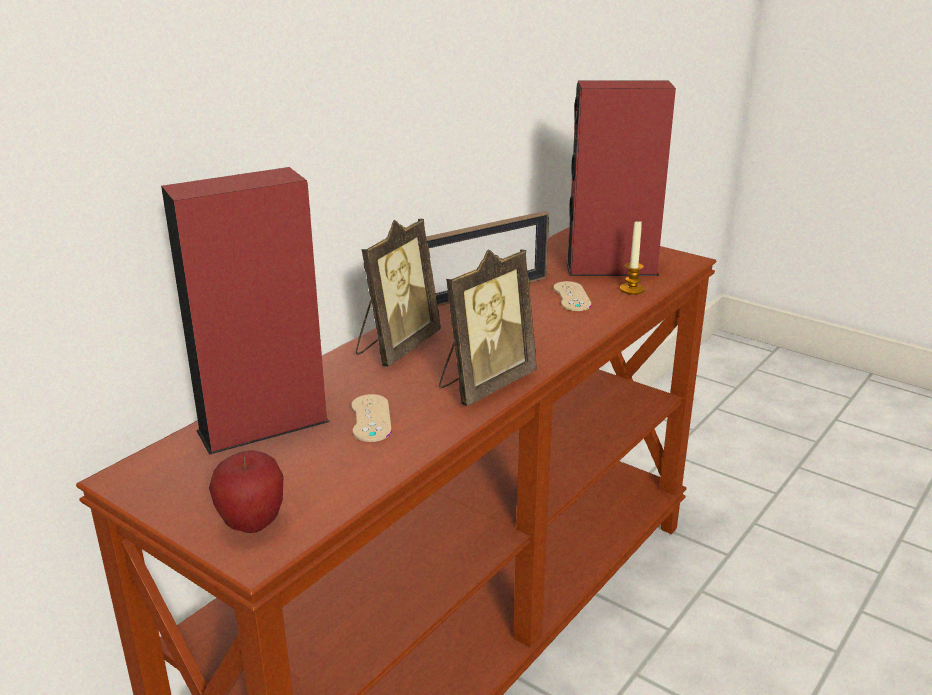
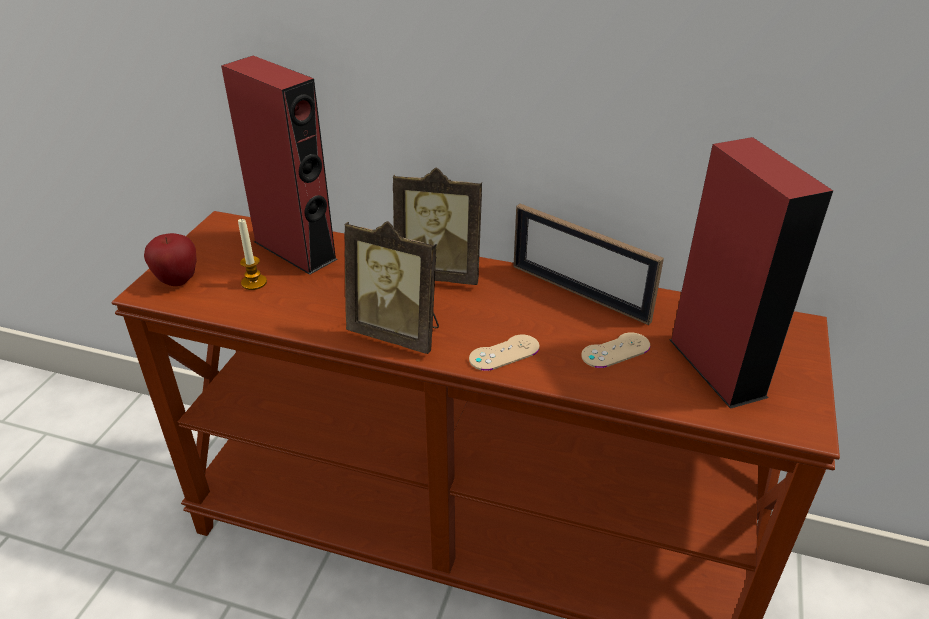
camera: 70 degrees right, 10 degrees up
(371, 418) = (320, 291): beige game controller -> beige game controller (504, 353)
(632, 289) = (670, 391): candle -> candle (254, 282)

